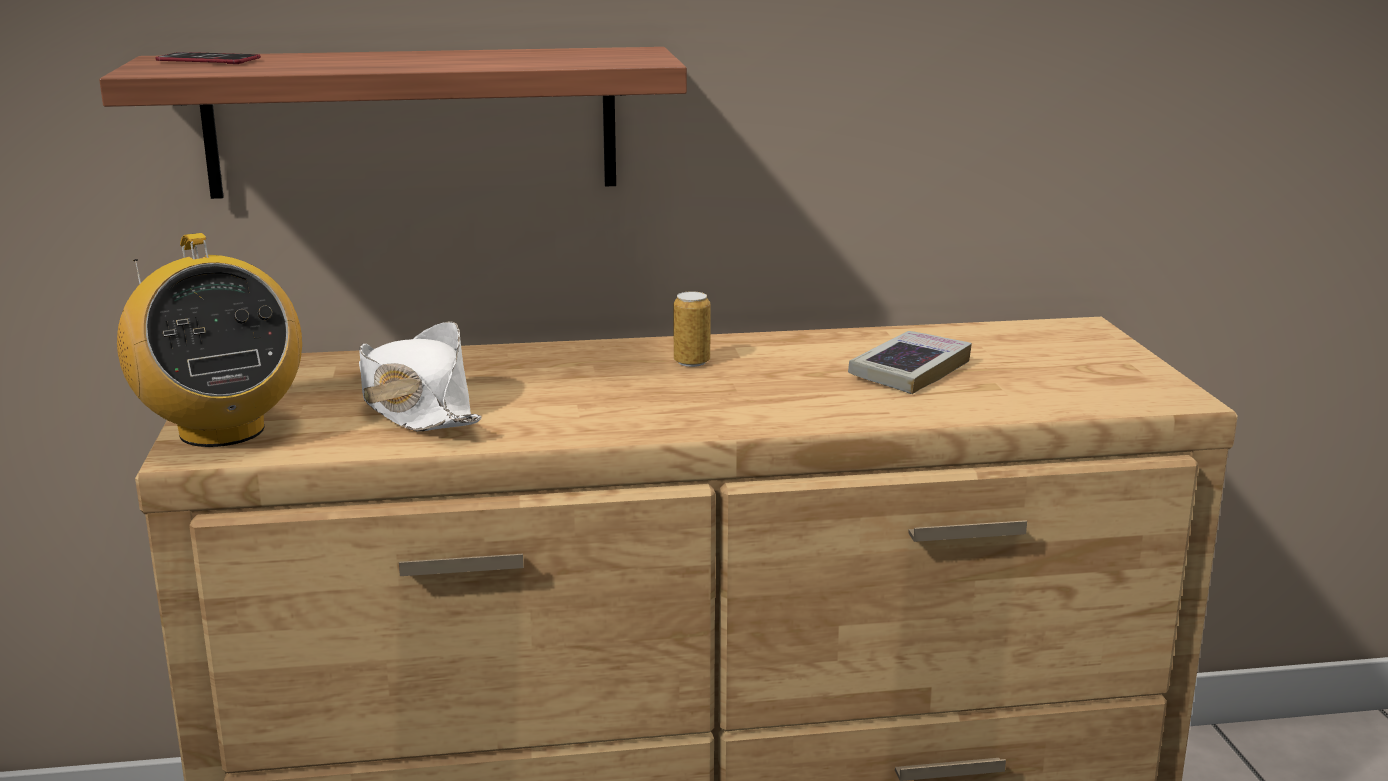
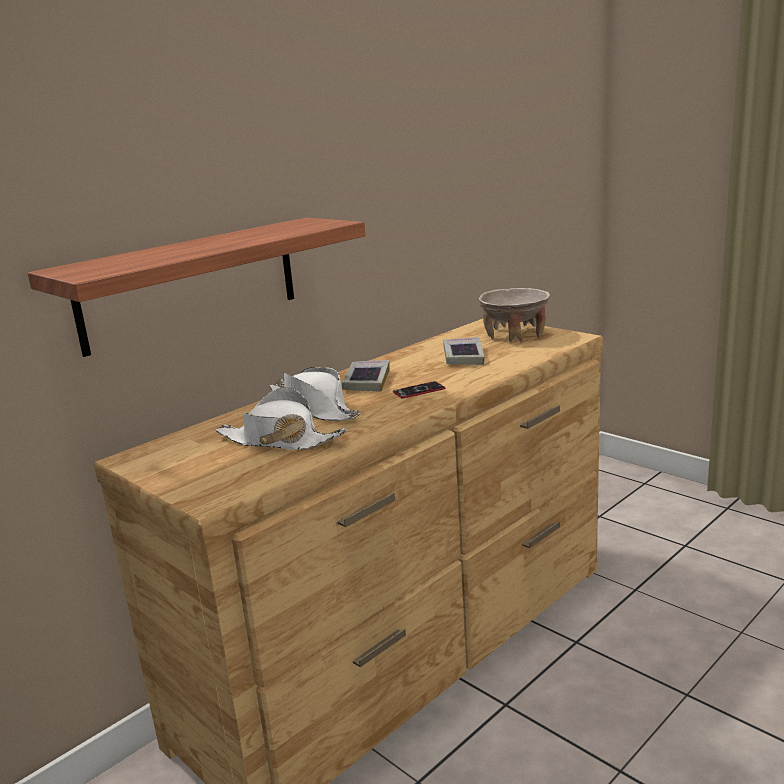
camera: 35 degrees left, 0 degrees up
(208, 60) = (95, 264): phone -> phone (419, 391)
(221, 431) = (199, 486): radio -> none
(546, 377) = (315, 408): none -> white hat
(692, 362) = (366, 381): can -> book
(1073, 361) = (514, 335): none -> beige bowl

